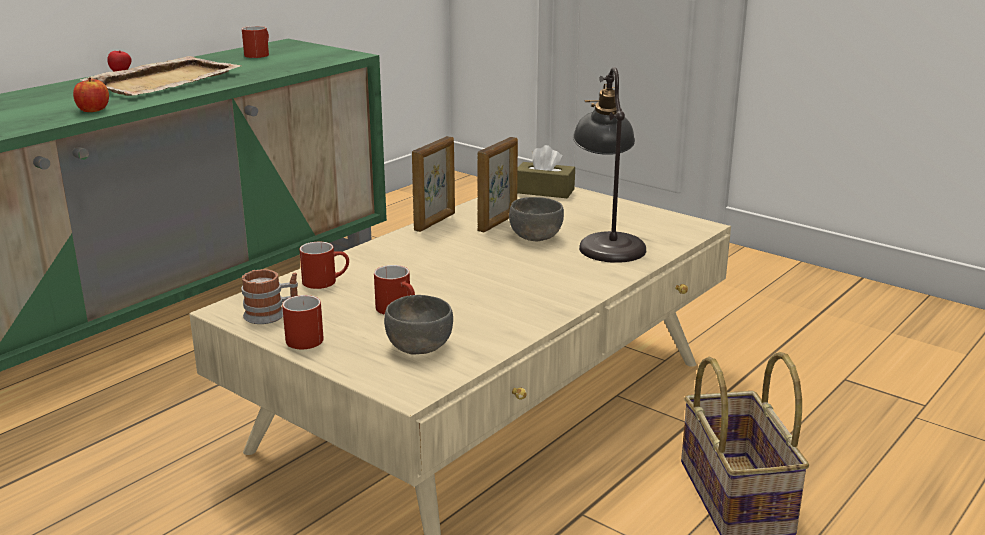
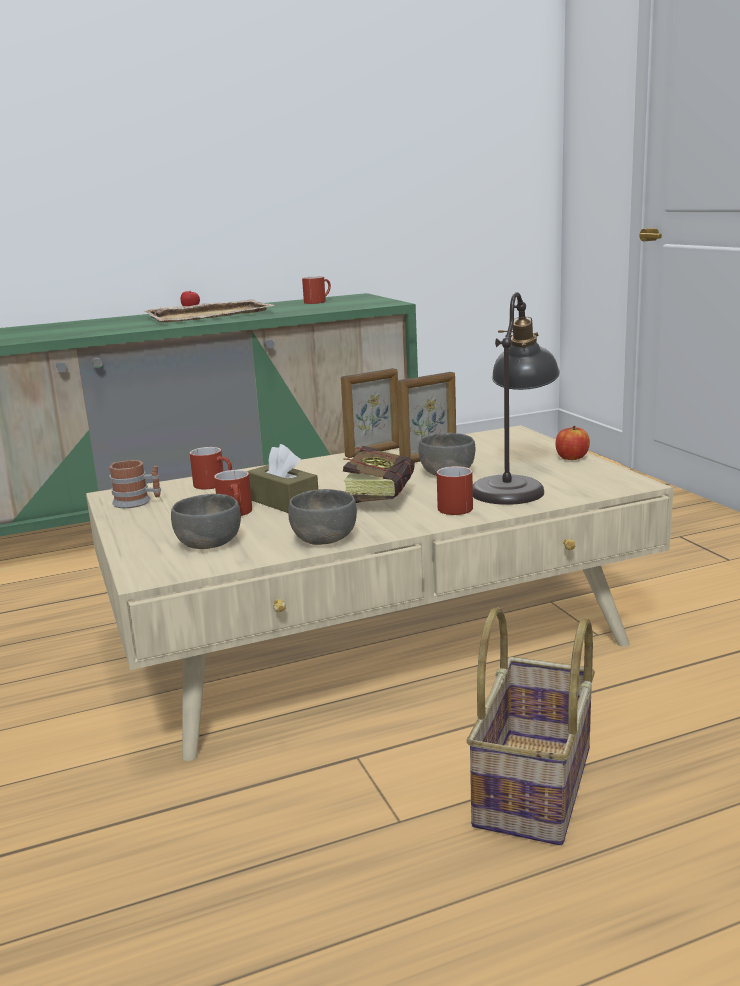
camera: 30 degrees right, 5 degrees down
(93, 110) = (120, 330): apple -> apple (571, 458)
(300, 338) = (131, 522): red mug -> red mug (453, 506)
(513, 271) = (382, 497): none -> book
(520, 321) = (324, 538): none -> grey bowl
(544, 191) = (513, 438): brown tissue box -> brown tissue box (283, 502)

